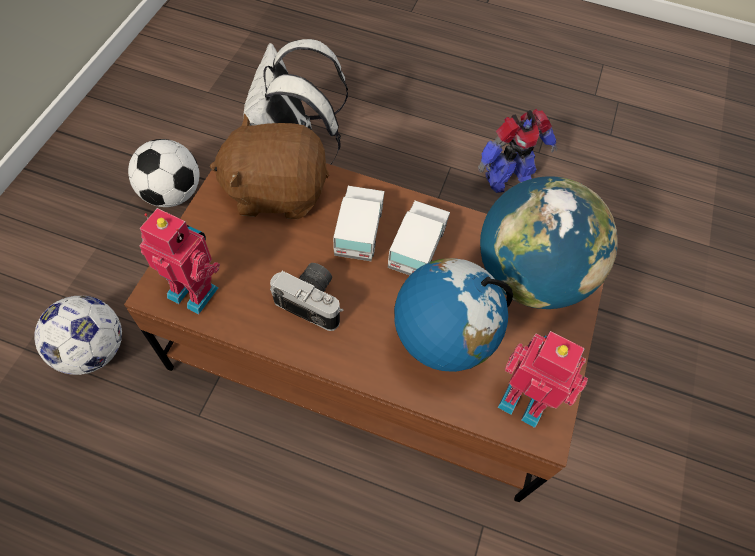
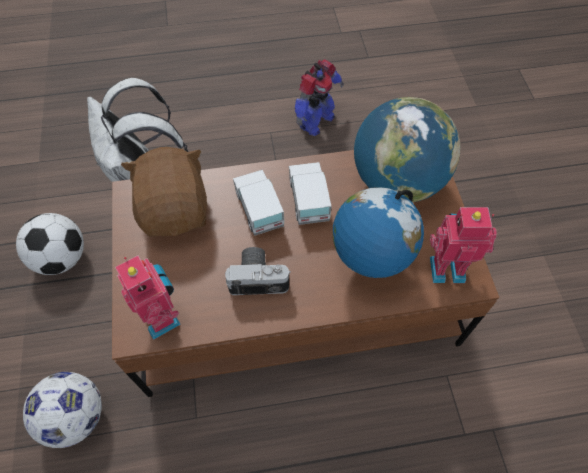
camera: 25 degrees left, 0 degrees up
(195, 290) = (162, 317): toy robot -> toy robot turned 60 degrees clockwise
(276, 191) = (175, 210): brown plush toy -> brown plush toy turned 105 degrees clockwise

